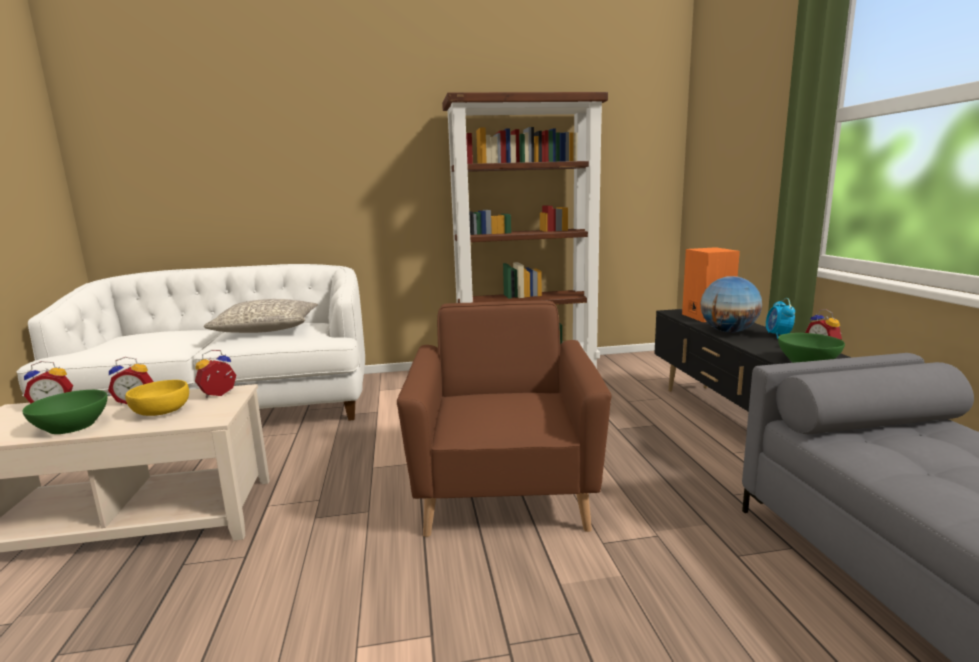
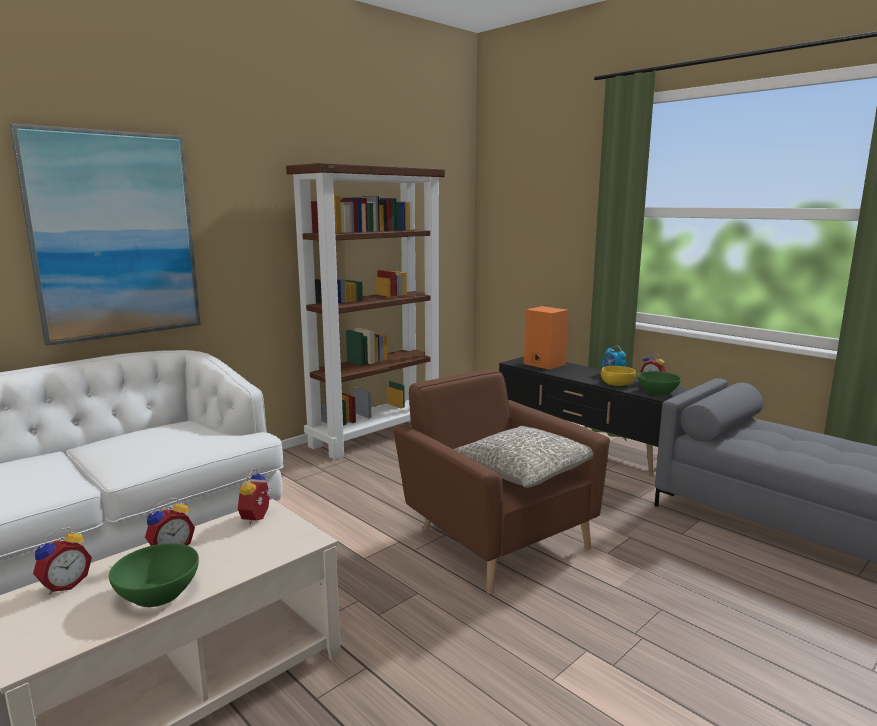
camera: 35 degrees left, 0 degrees up
(162, 412) = (234, 550): yellow bowl -> yellow bowl (617, 384)
(267, 329) = (149, 439): grey pillow -> grey pillow (523, 470)
(290, 168) = (115, 236): none -> picture
(728, 331) = (578, 375): globe -> none

